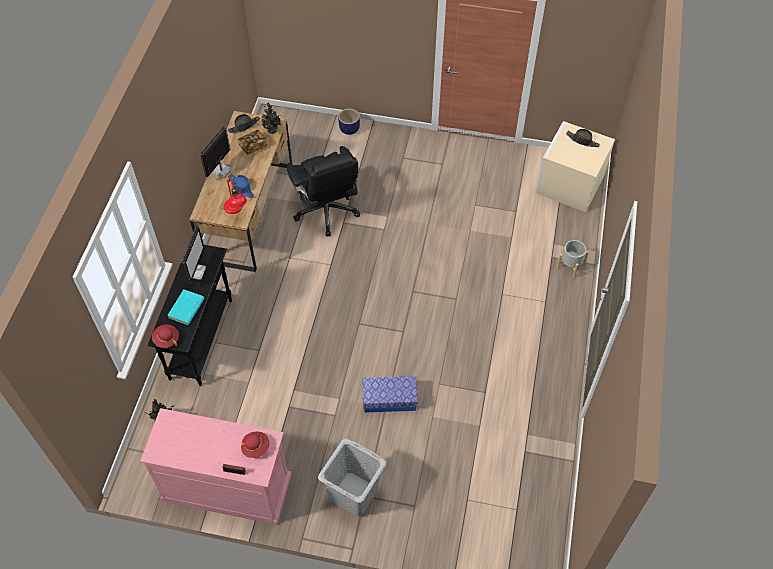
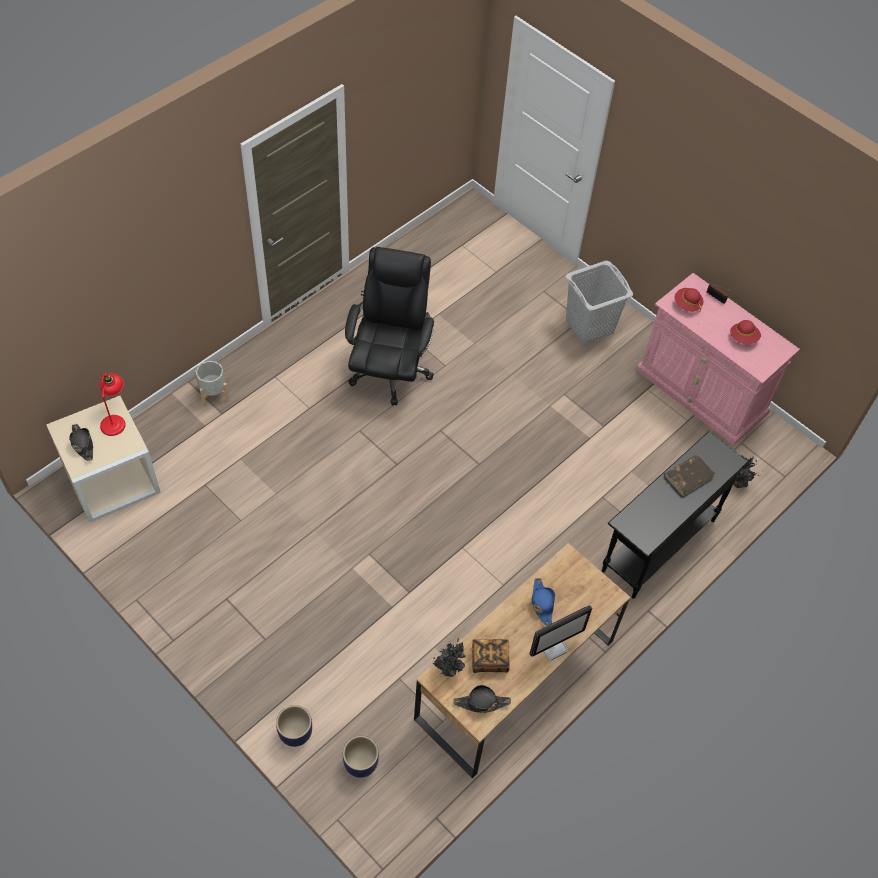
camera: 150 degrees left, 0 degrees up
(166, 339) = (725, 455): red hat -> red hat (743, 338)
(186, 309) = (689, 476): turquoise book -> brown book
(196, 271) = (658, 513): monitor -> none
(237, 212) = (567, 571): red table lamp -> red table lamp (114, 416)
(305, 134) = (360, 763): none -> planter
(326, 210) = (417, 622): black office chair -> black office chair (390, 370)
(389, 399) = (502, 379): storage box -> none

